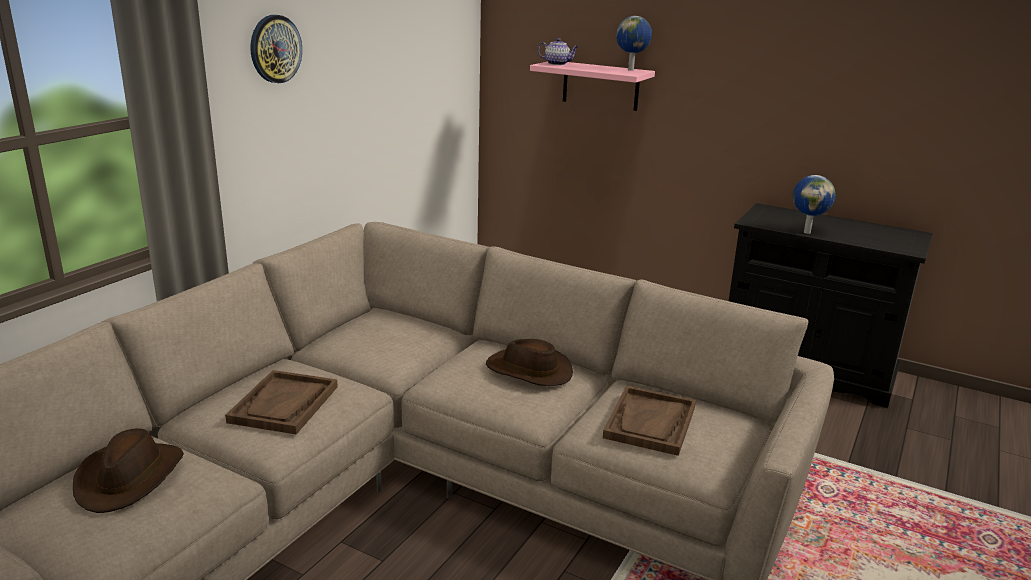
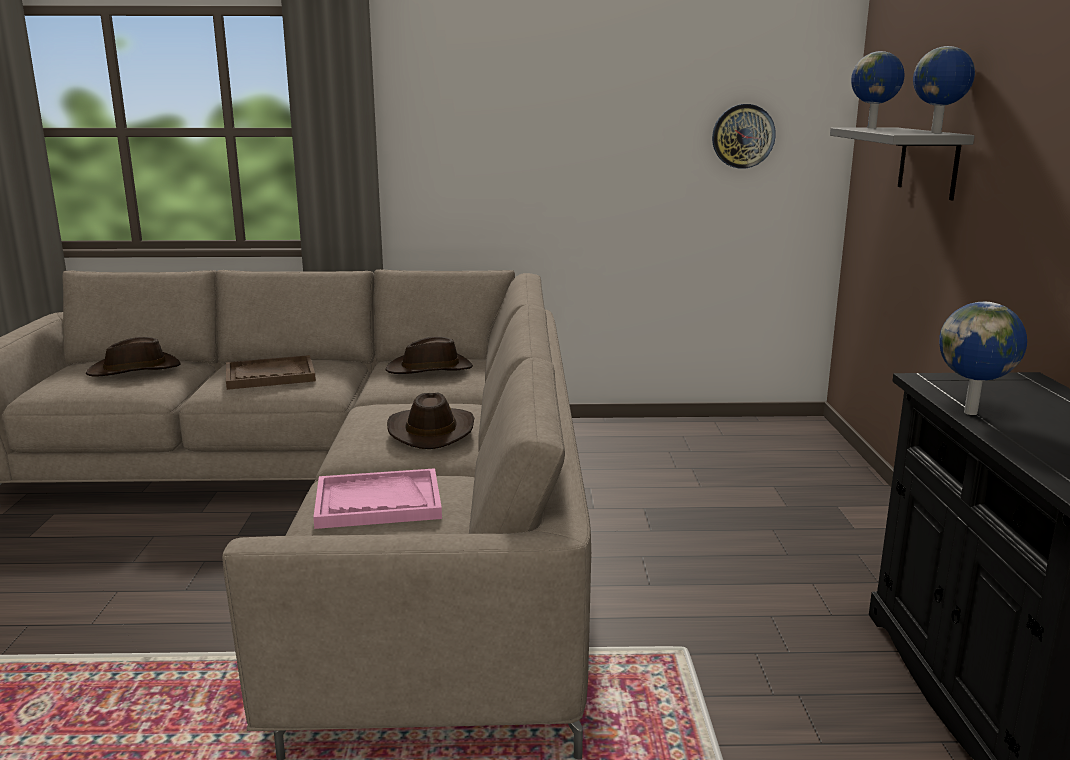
camera: 60 degrees right, 5 degrees down
(275, 49) = (480, 85): wall clock -> wall clock (743, 136)
(379, 334) = (430, 369): none -> brown hat
(557, 64) = (872, 128): teapot -> globe
(600, 85) = (928, 162): pink shelf -> grey shelf
(650, 422) = (378, 502): brown tray -> pink tray

